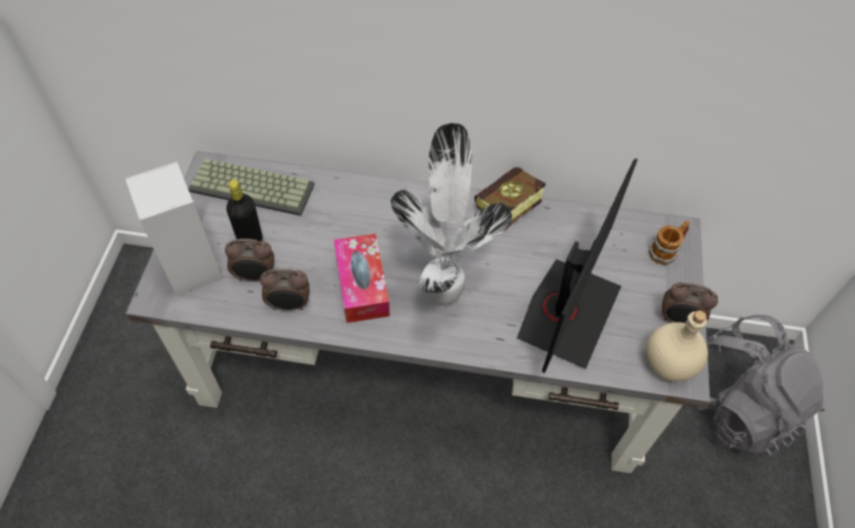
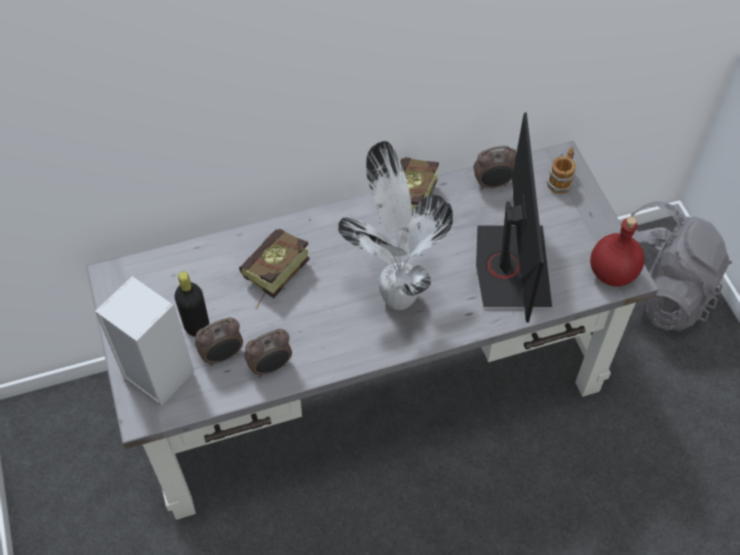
camera: 25 degrees left, 0 degrees up
(254, 186) = (166, 275): keyboard -> none
(340, 226) = (272, 277): none -> book
(362, 285) = (324, 320): tissue box -> none
(668, 364) = (612, 274): beige bottle -> red bottle
(678, 320) = (601, 234): alarm clock -> alarm clock (492, 184)

